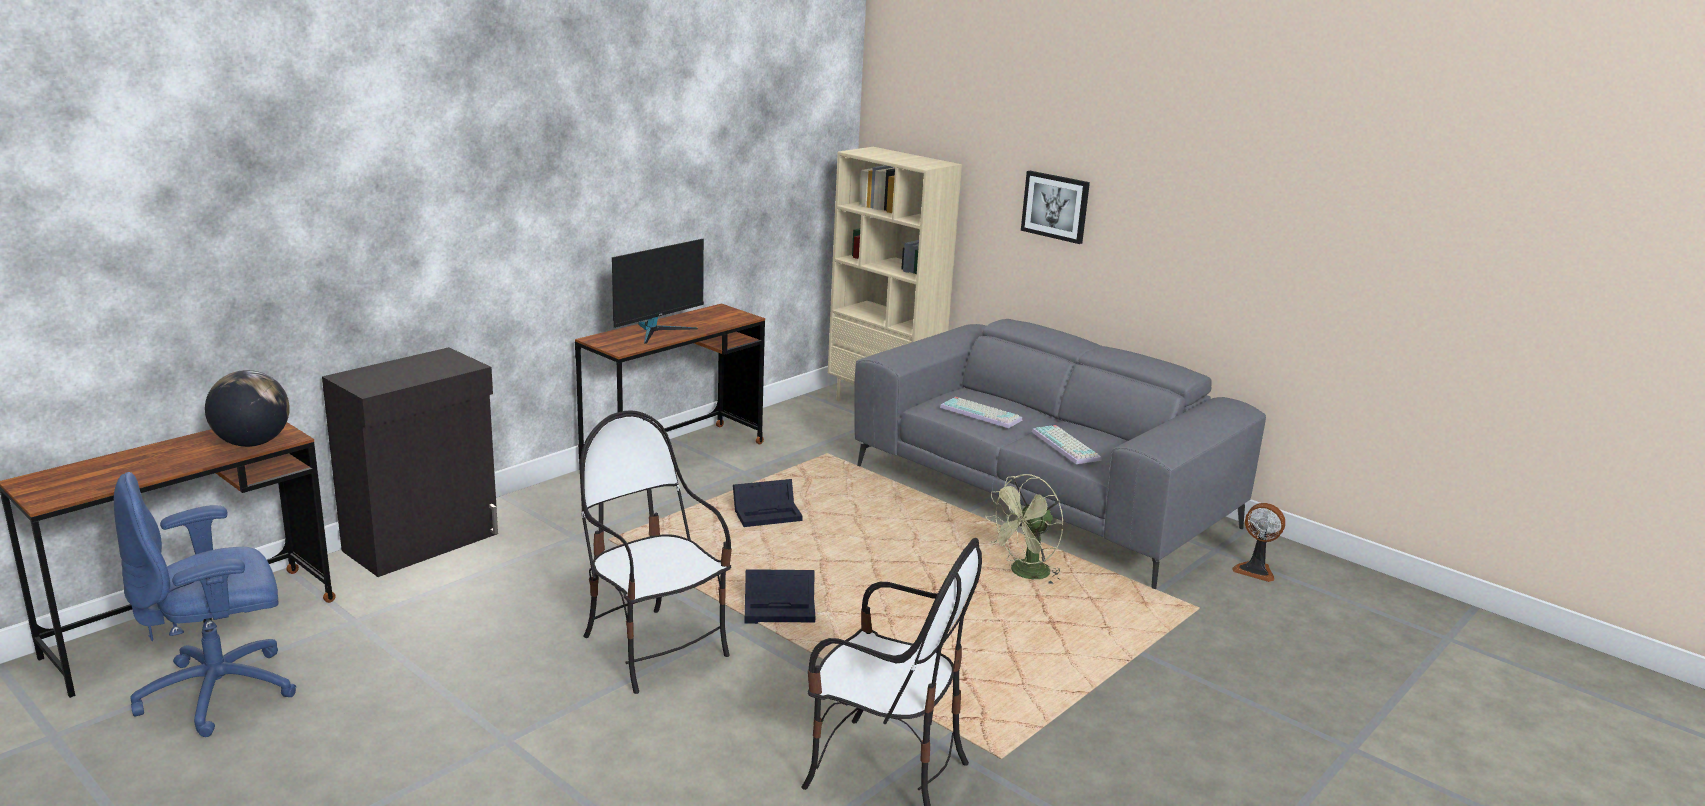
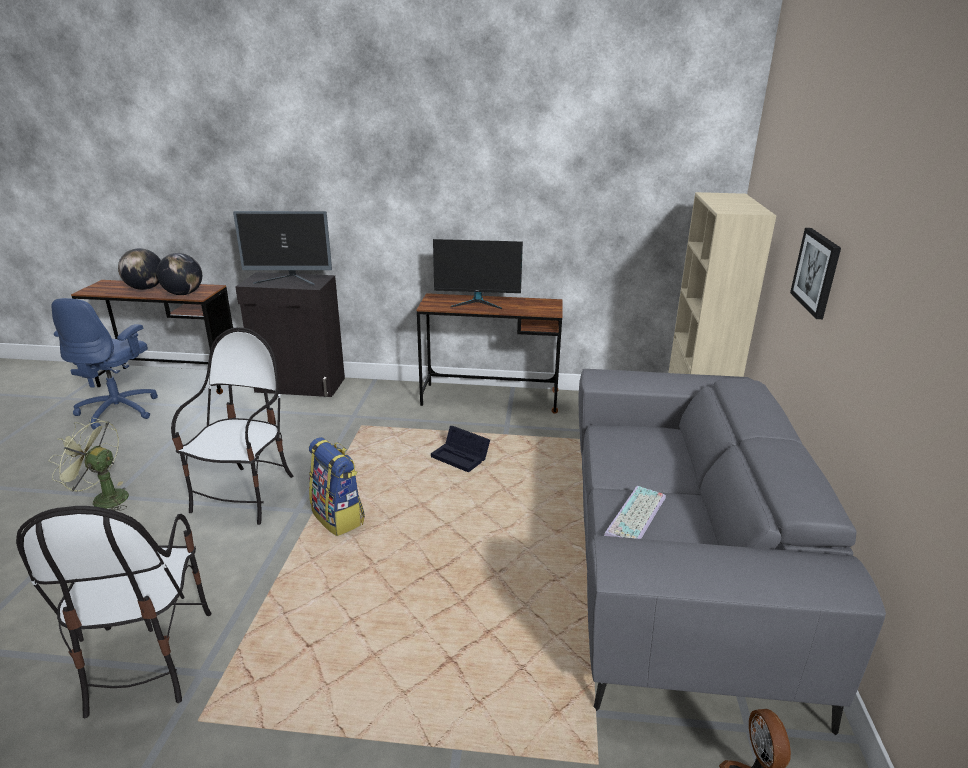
camera: 55 degrees right, 5 degrees up
(152, 460) = (145, 288): none -> globe
(221, 692) = (119, 410): blue office chair -> blue office chair turned 105 degrees counterclockwise
(414, 370) = (289, 280): none -> monitor
(781, 609) = (339, 517): black storage box -> backpack
(982, 413) = (632, 453): keyboard -> none
(1024, 574) = (520, 608): green fan -> green fan (103, 499)

